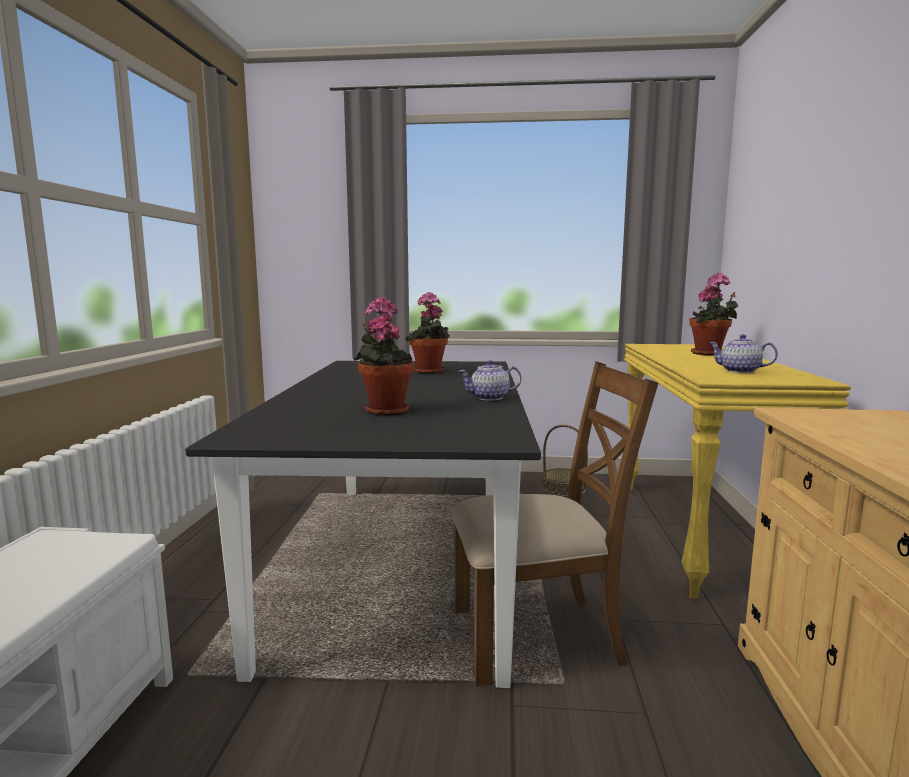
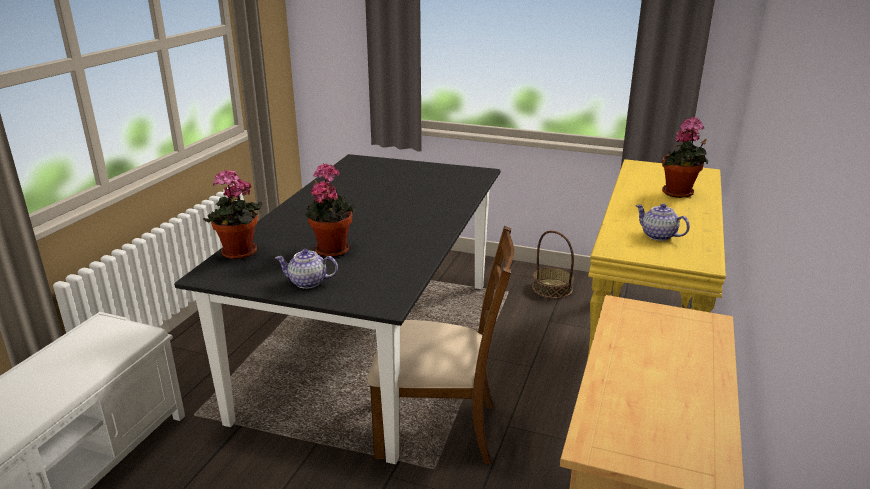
camera: 15 degrees right, 15 degrees up
(429, 372) = (413, 185): potted plant -> potted plant (238, 254)
(489, 398) = (427, 238): teapot -> teapot (307, 282)

